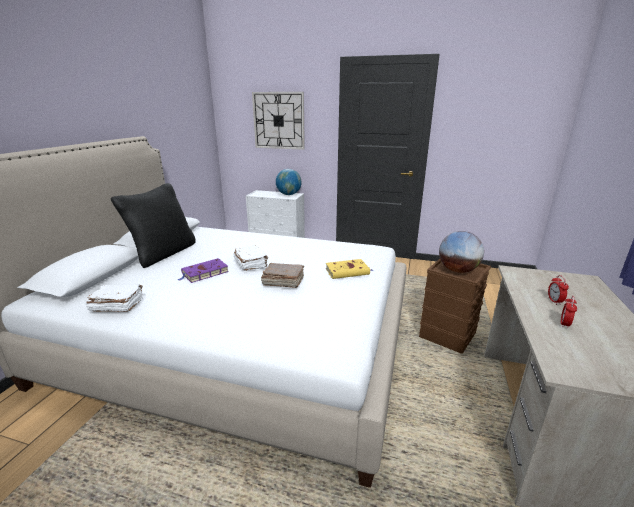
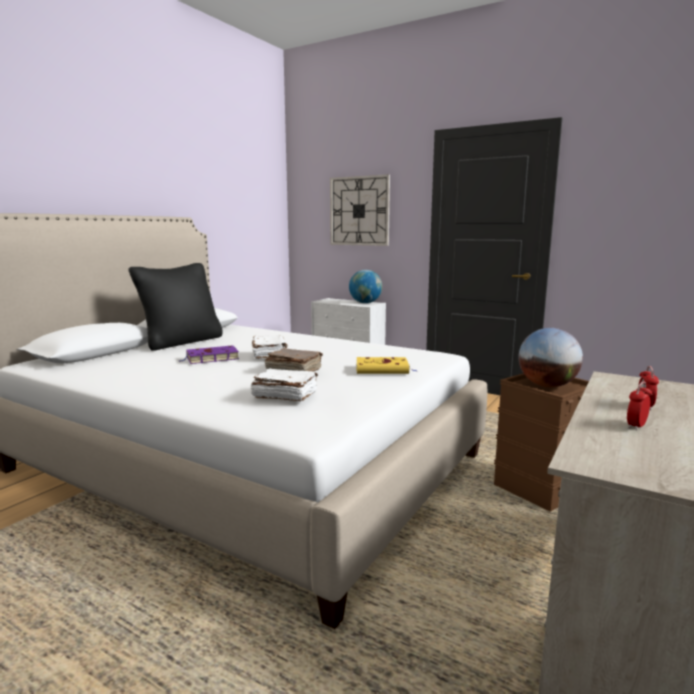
camera: 15 degrees right, 10 degrees down
(117, 305) = (102, 374): white book -> white book (284, 395)

